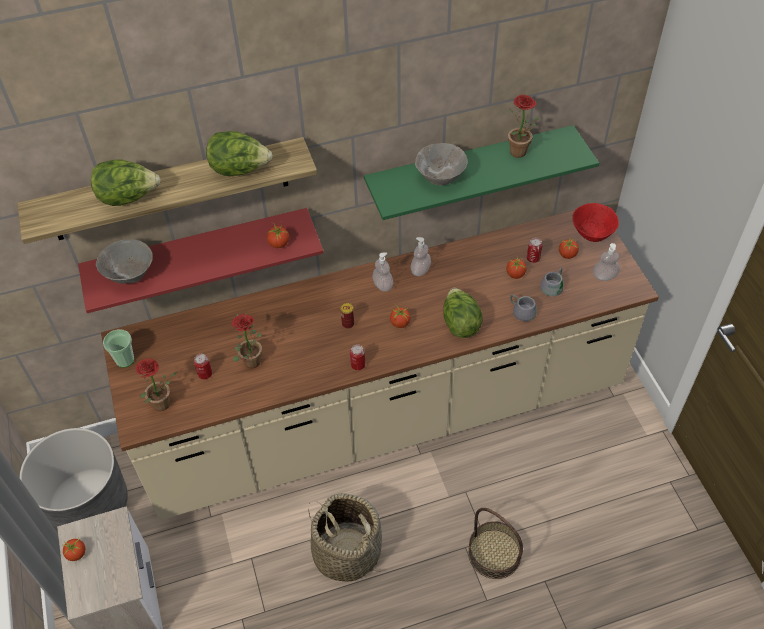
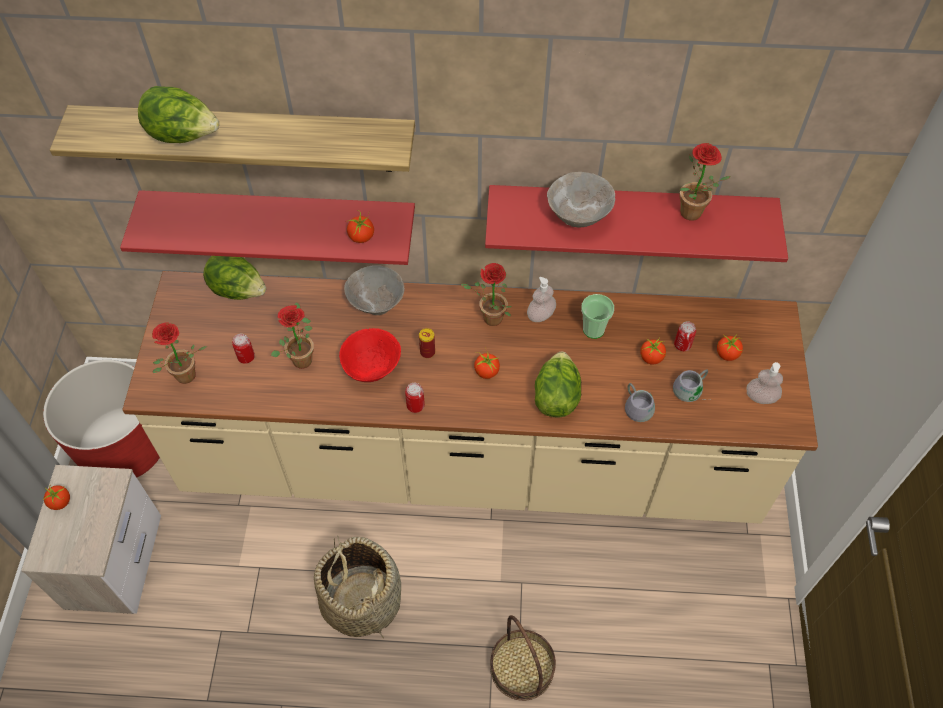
camera: 20 degrees right, 5 degrees up
(89, 506) = (124, 447): grey planter -> red planter
(125, 360) = (172, 311): cup -> cup (593, 329)
(130, 275) = (185, 222): grey bowl -> grey bowl (377, 304)
(240, 170) = (321, 139): lettuce -> lettuce (238, 291)
(383, 285) = (488, 319): soap dispenser -> potted plant
(469, 169) = (629, 213): green shelf -> red shelf
(592, 233) = (772, 337): red bowl -> red bowl (372, 367)

